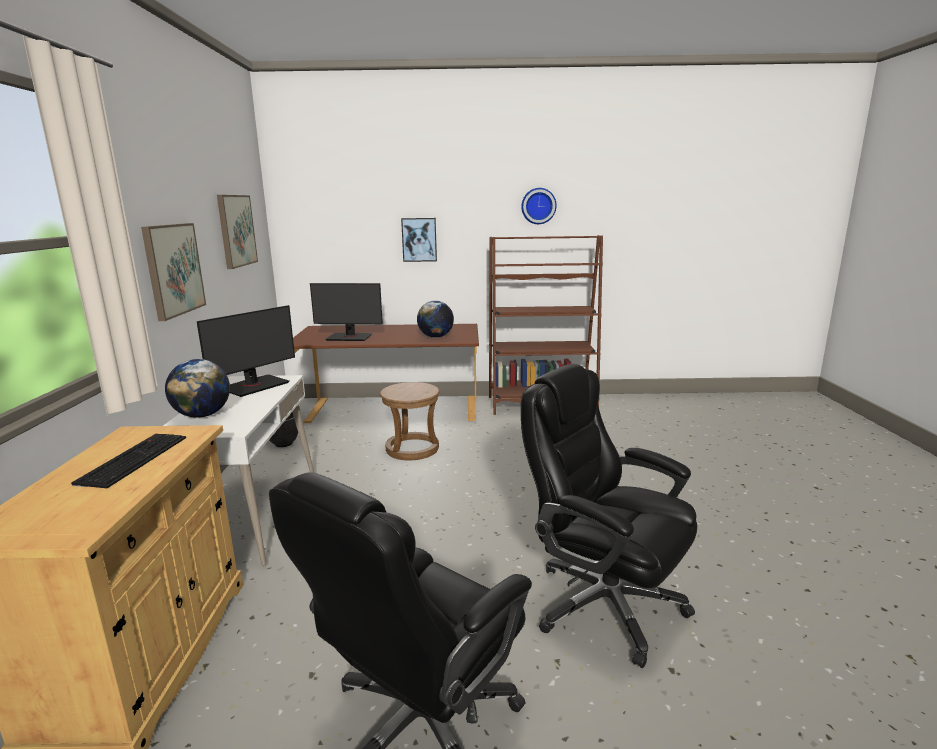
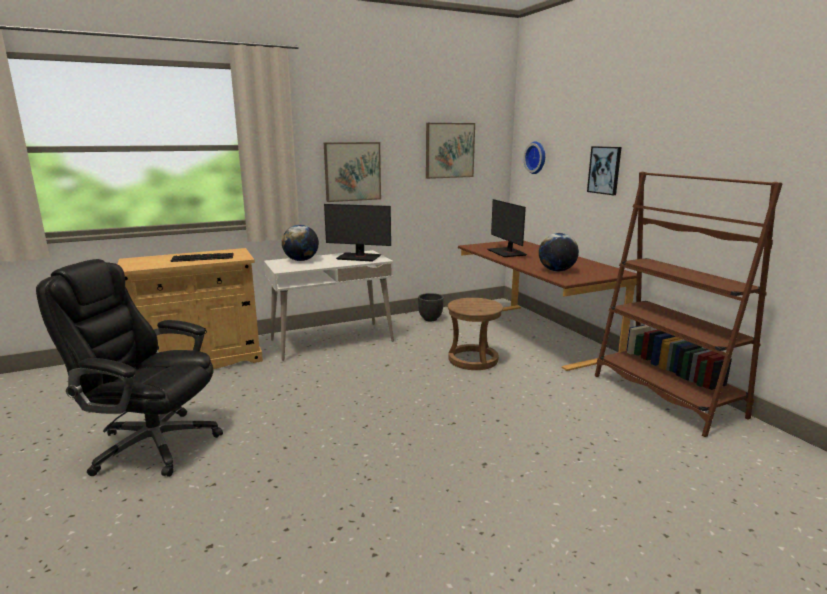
camera: 65 degrees right, 0 degrees up
(538, 206) = (733, 135): wall clock -> wall clock (537, 157)
(603, 603) = (288, 497): black office chair -> none

